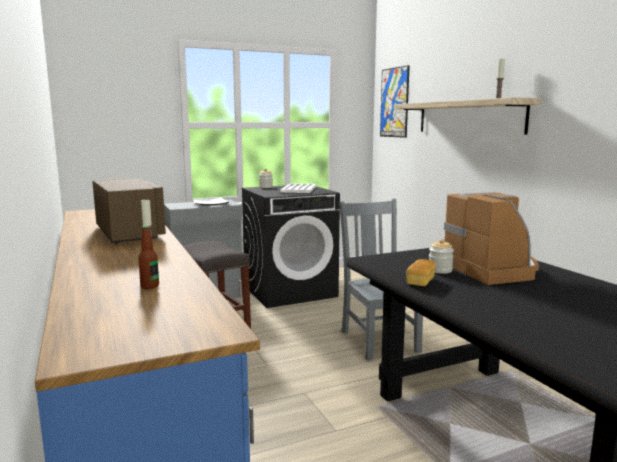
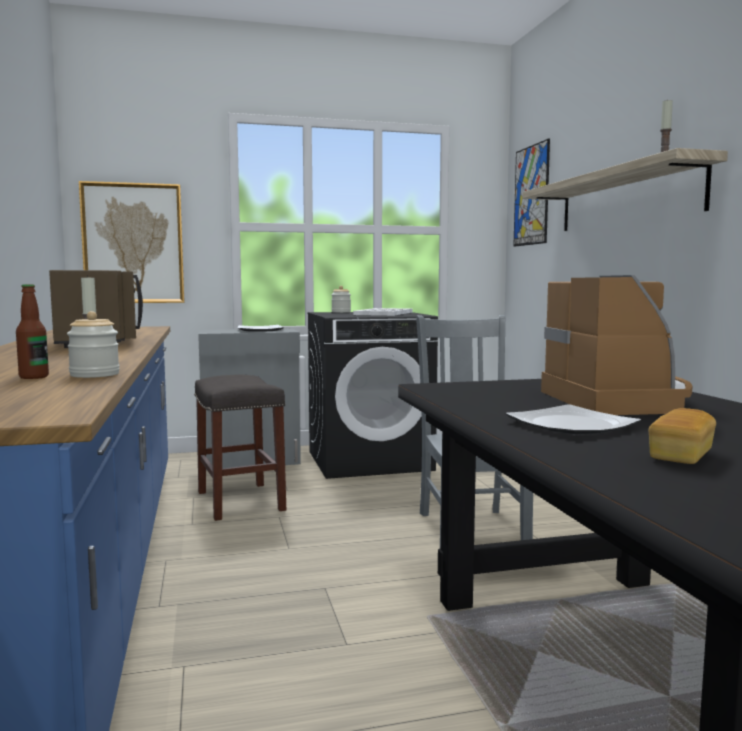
camera: 10 degrees right, 5 degrees down
(109, 140) = (133, 243): none -> picture
(420, 281) = (486, 408): bread -> bread (681, 456)
(440, 270) = (531, 399): jar -> jar (94, 375)
(479, 295) = (569, 425): none -> plate

